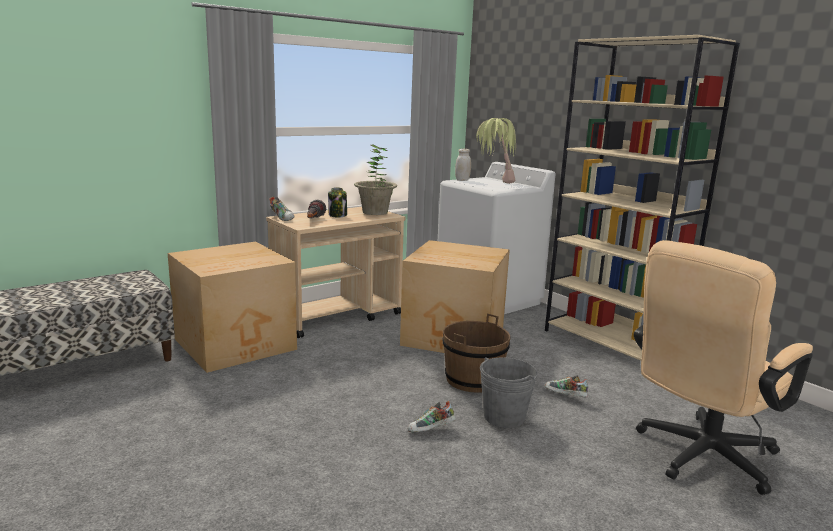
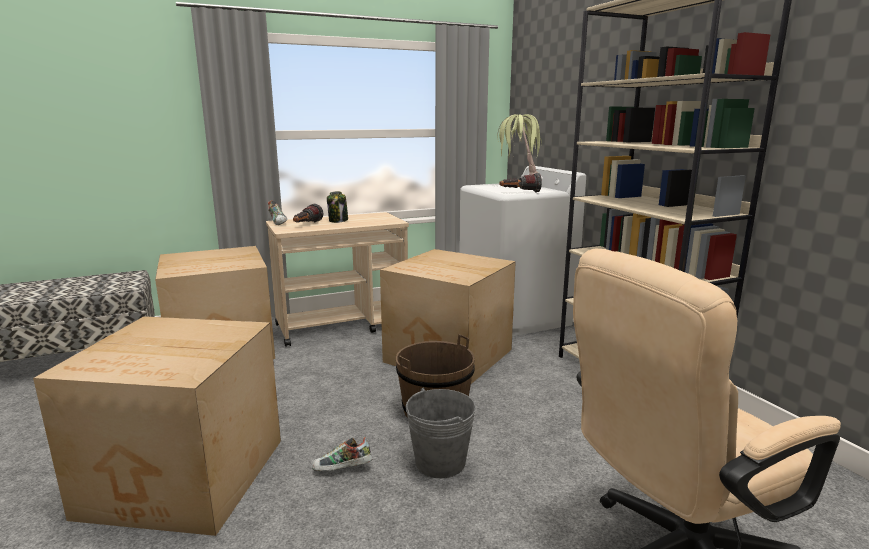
camera: 15 degrees right, 0 degrees up
(303, 450) = (186, 478): none -> cardboard box
(375, 212) = (381, 218): potted plant -> none
(462, 180) = (485, 185): white jar -> none
(503, 188) = (519, 192): none -> flashlight
(564, 396) = (533, 443): shoe -> none

